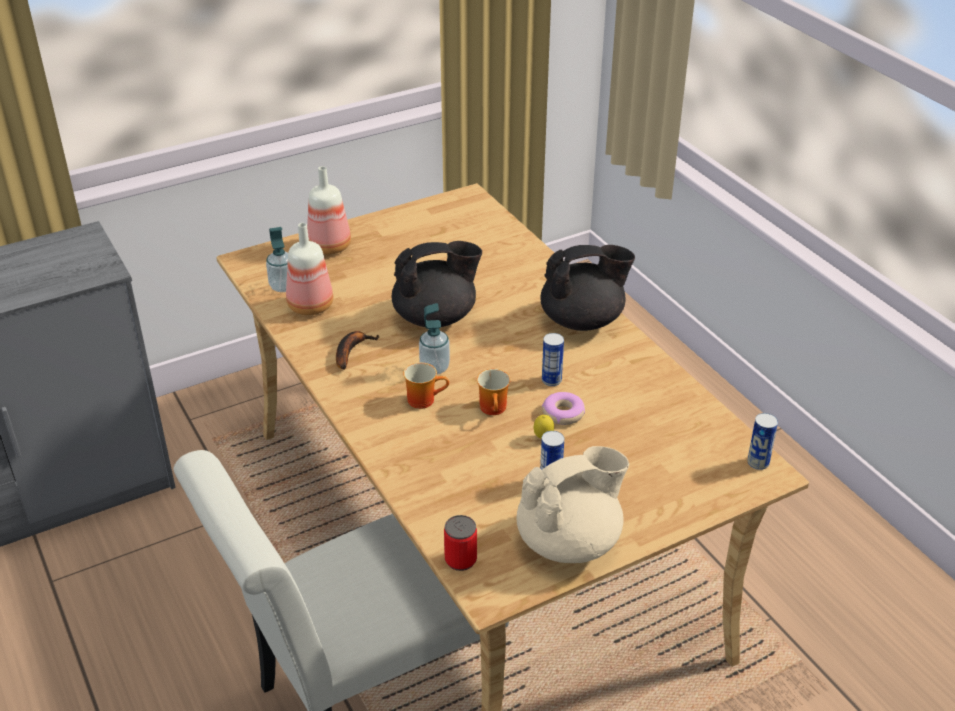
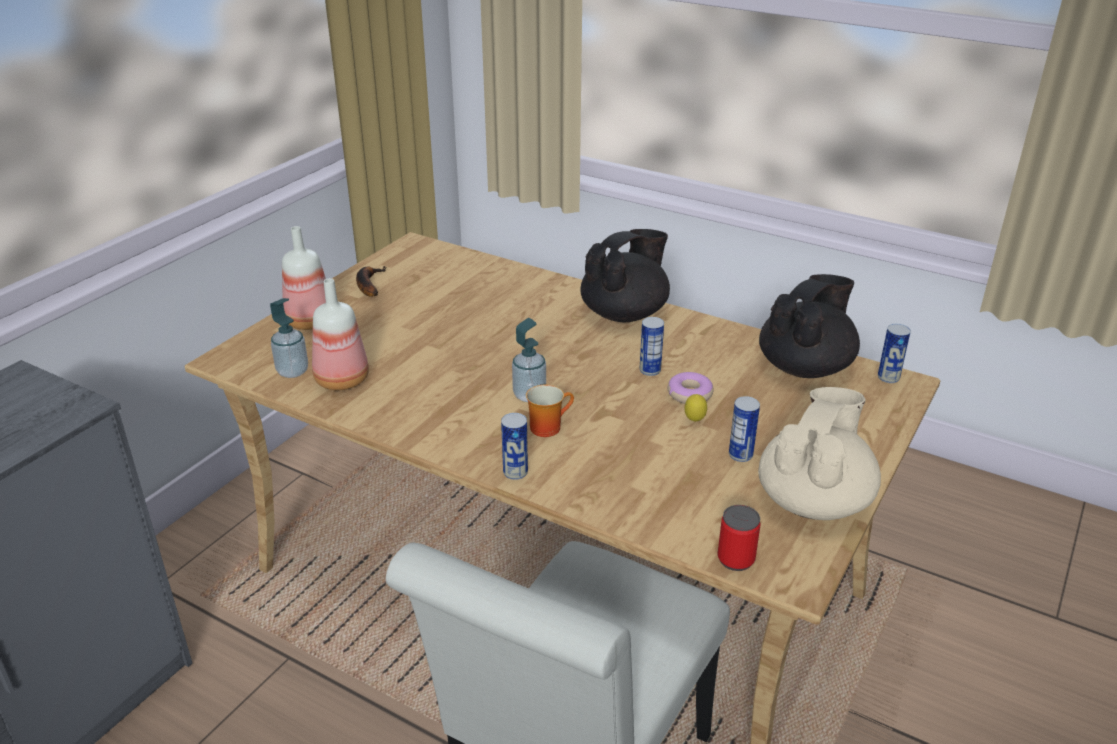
camera: 30 degrees left, 5 degrees down
(351, 351) = (428, 408): banana -> banana (368, 284)
(366, 428) = (515, 472): none -> can
(436, 317) = (485, 351): black teapot -> black teapot (805, 367)
(495, 409) = (624, 411): mug -> none

